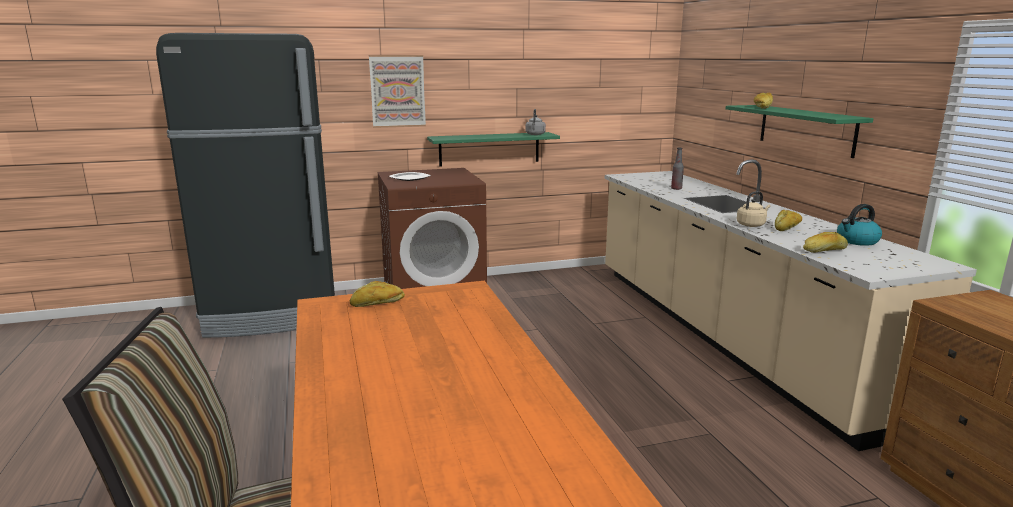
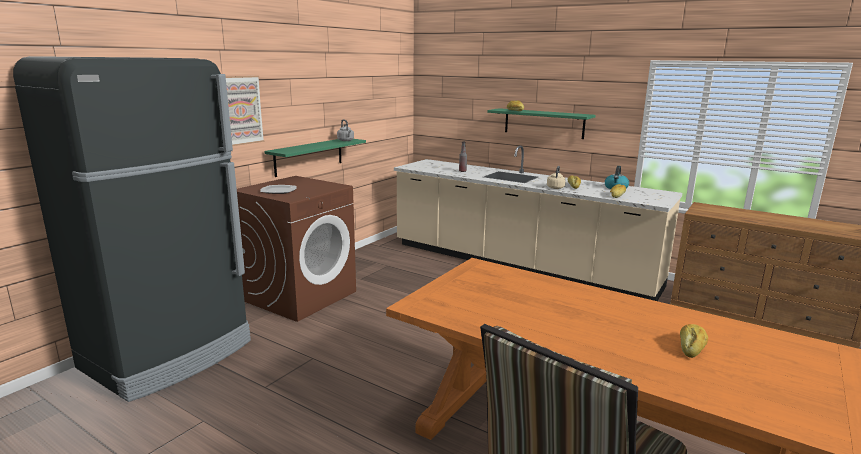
camera: 40 degrees left, 0 degrees up
(377, 303) = (449, 292): bread -> bread (691, 347)

